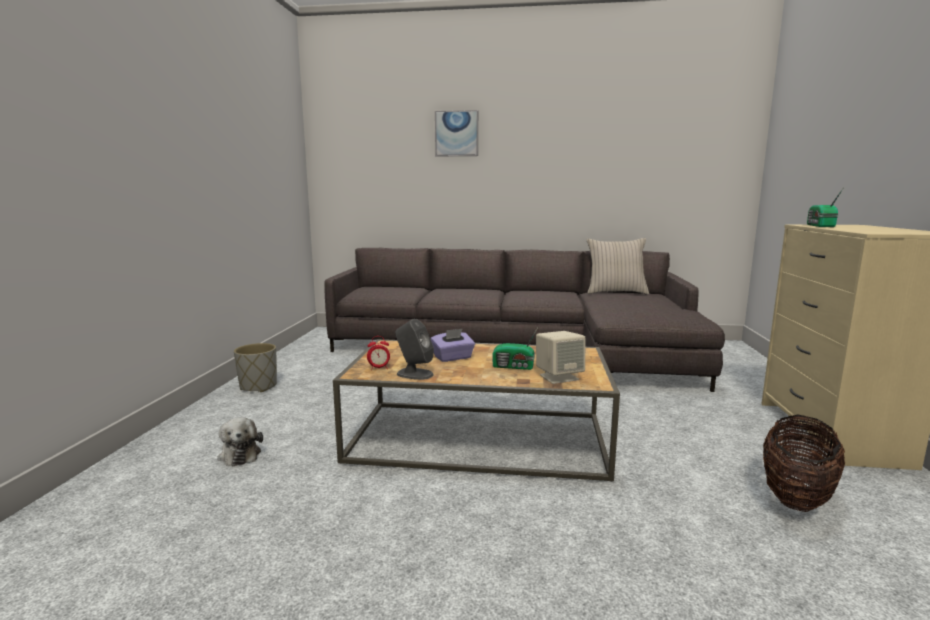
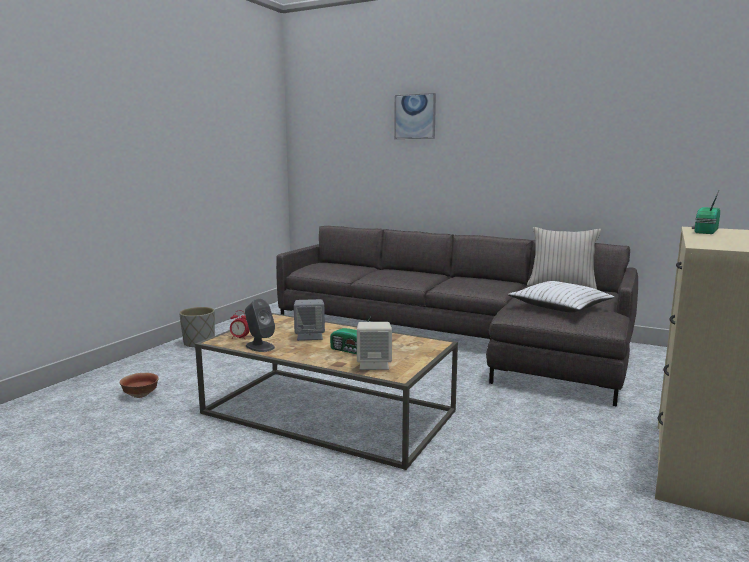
camera: 20 degrees right, 0 degrees up
(239, 454) = (141, 395): plush toy -> bowl
(453, 358) = (310, 336): purple tissue box -> grey speaker
(644, 308) = (560, 306): none -> white pillow
(795, 496) = (576, 520): basket -> none

